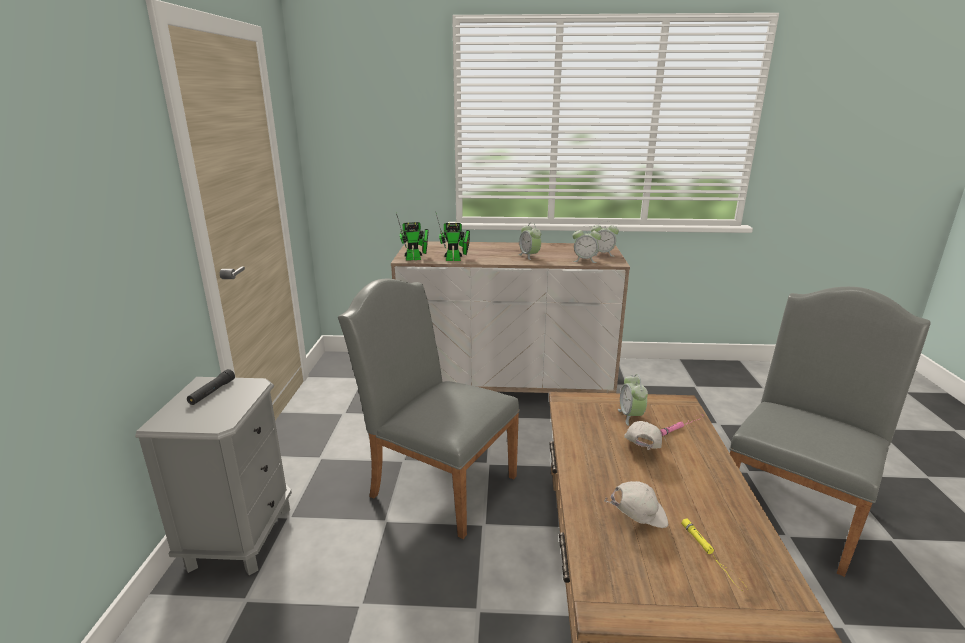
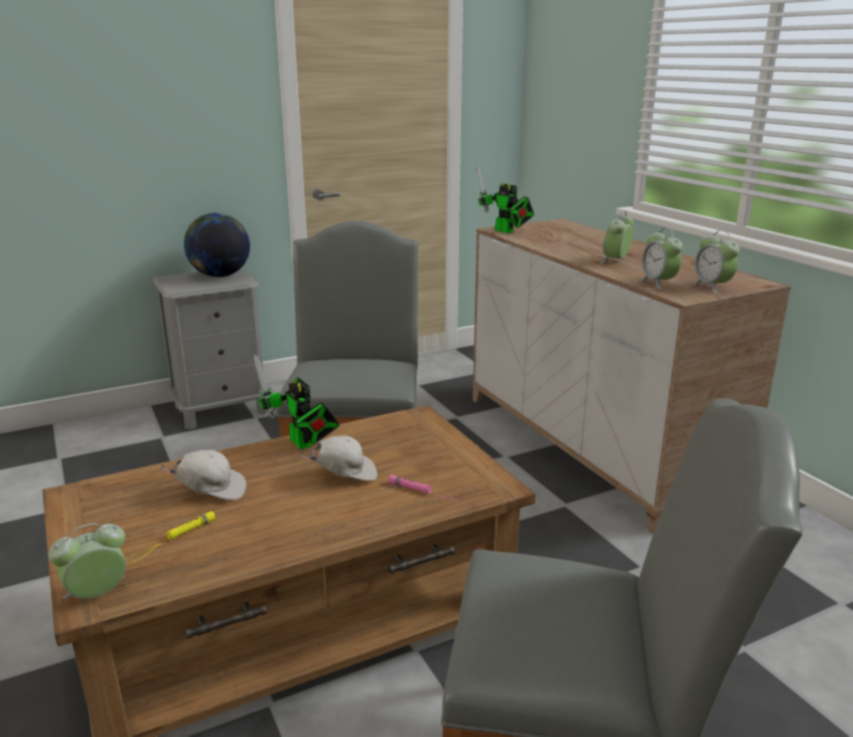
camera: 60 degrees right, 0 degrees up
(212, 392) = (220, 275): black flashlight -> globe
(456, 259) = (534, 241): toy robot -> toy robot (302, 444)
(631, 416) = (419, 458): alarm clock -> alarm clock (97, 595)
(637, 517) = (211, 491): white cap -> white cap turned 60 degrees counterclockwise

